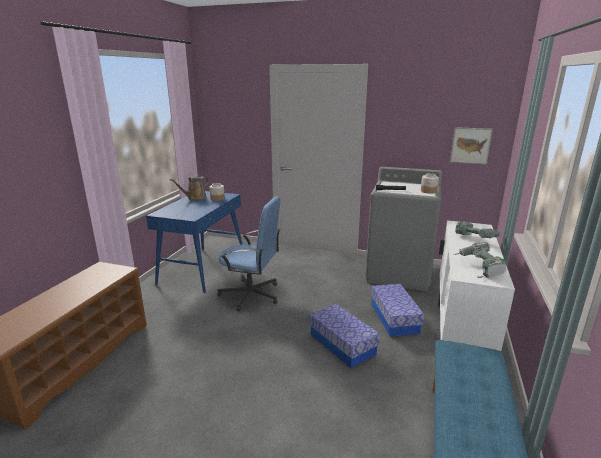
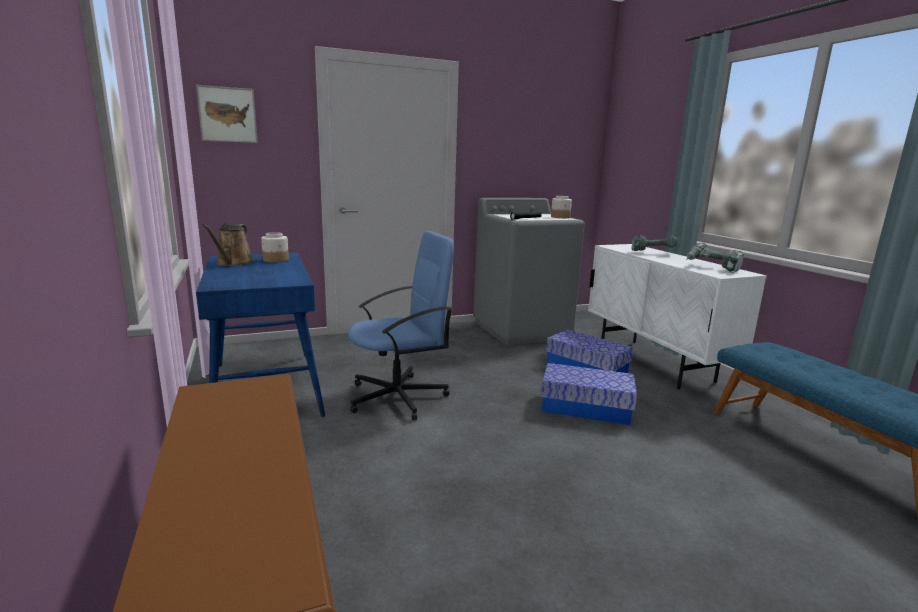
camera: 40 degrees left, 5 degrees down
(470, 145) = (568, 168): picture -> picture (227, 114)

